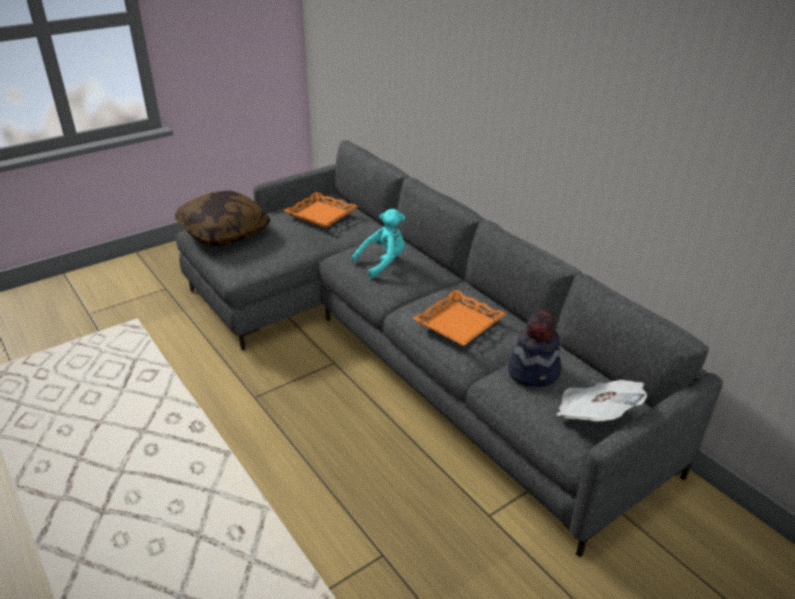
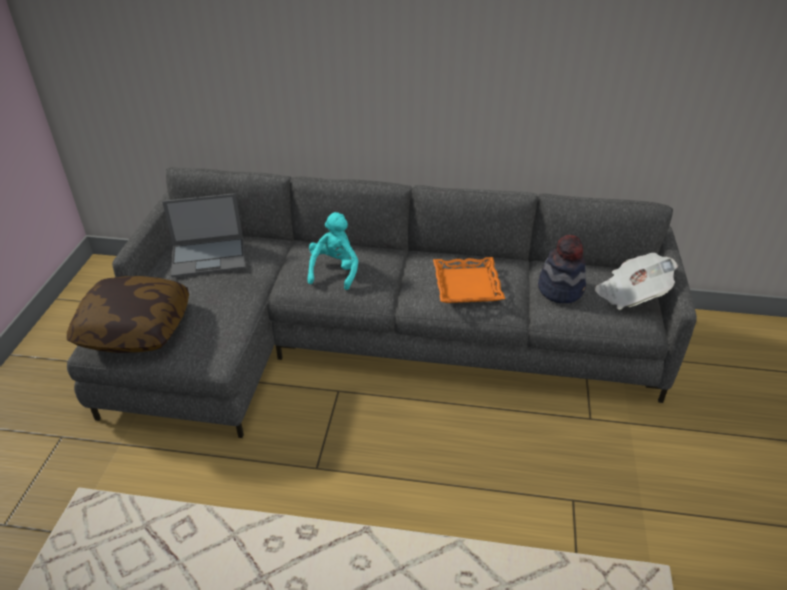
camera: 45 degrees left, 5 degrees up
(322, 214) = (209, 257): orange tray -> laptop

